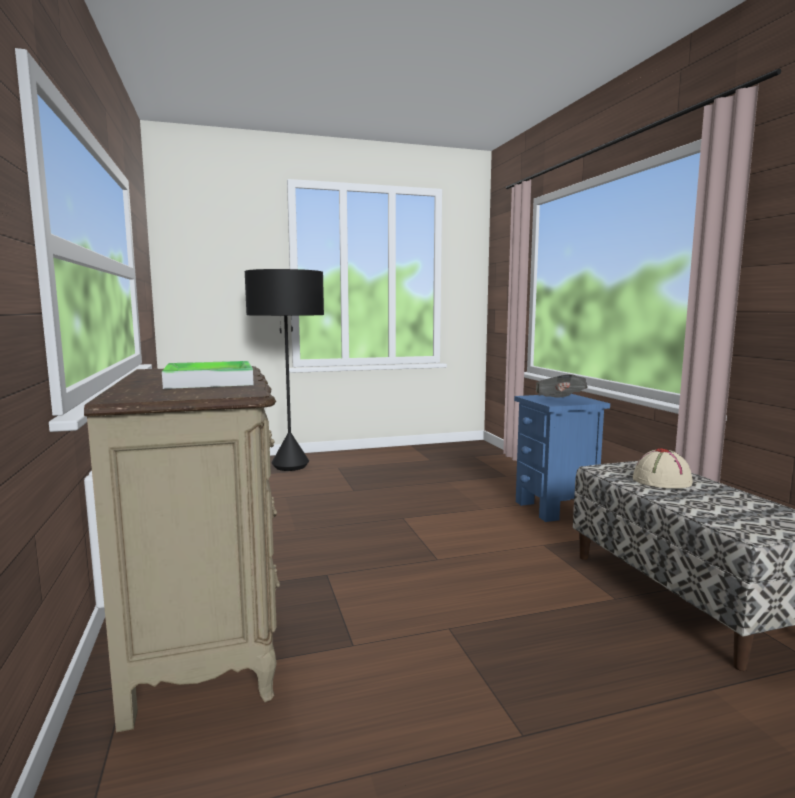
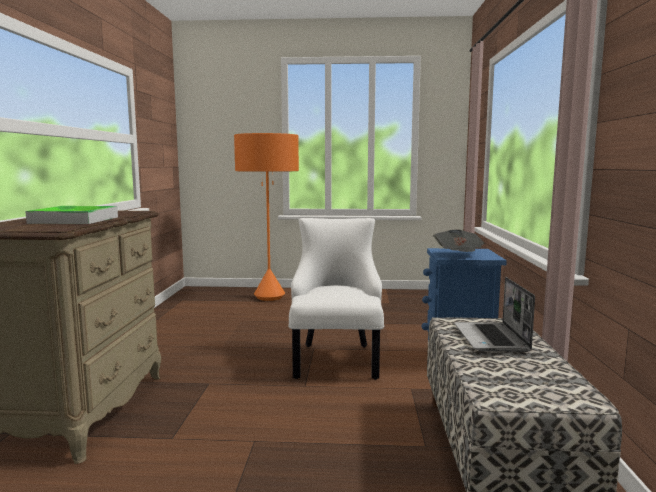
camera: 20 degrees right, 0 degrees up
(290, 467) = (269, 297): black floor lamp -> orange floor lamp
(442, 529) = (336, 362): none -> white chair
(662, 480) = (492, 339): beige hat -> laptop

